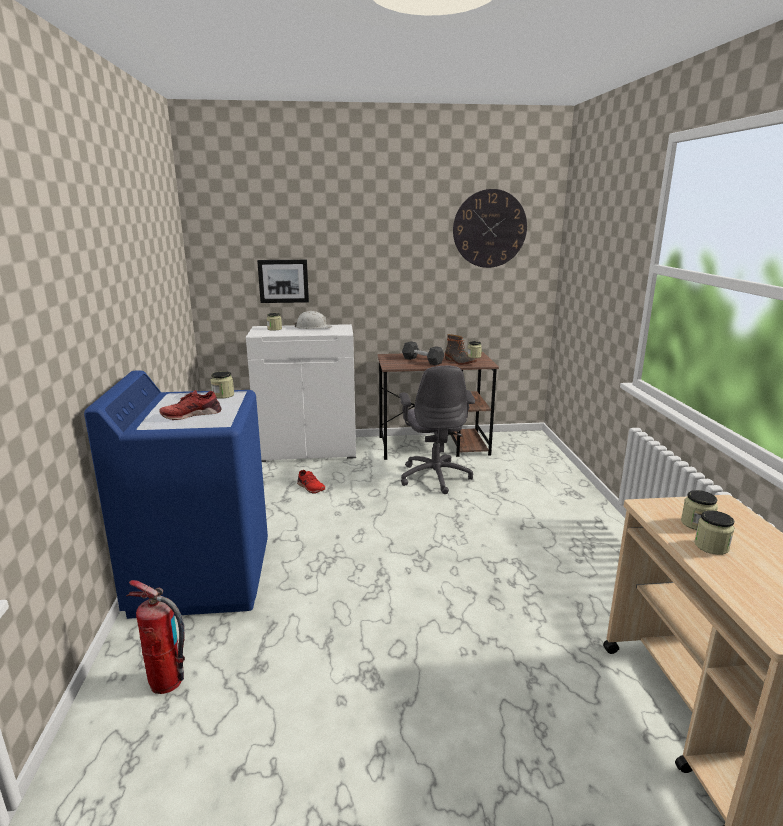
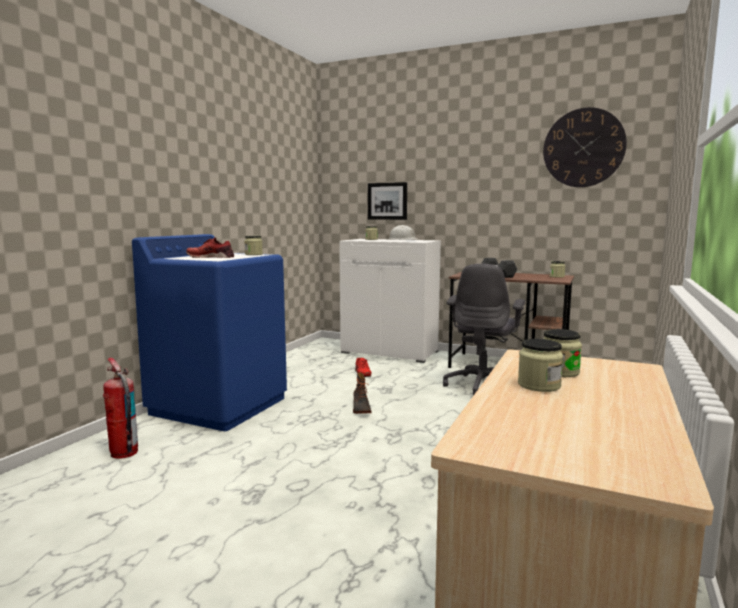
camera: 30 degrees right, 10 degrees down
(459, 362) = (533, 278): boot -> boot (360, 408)

